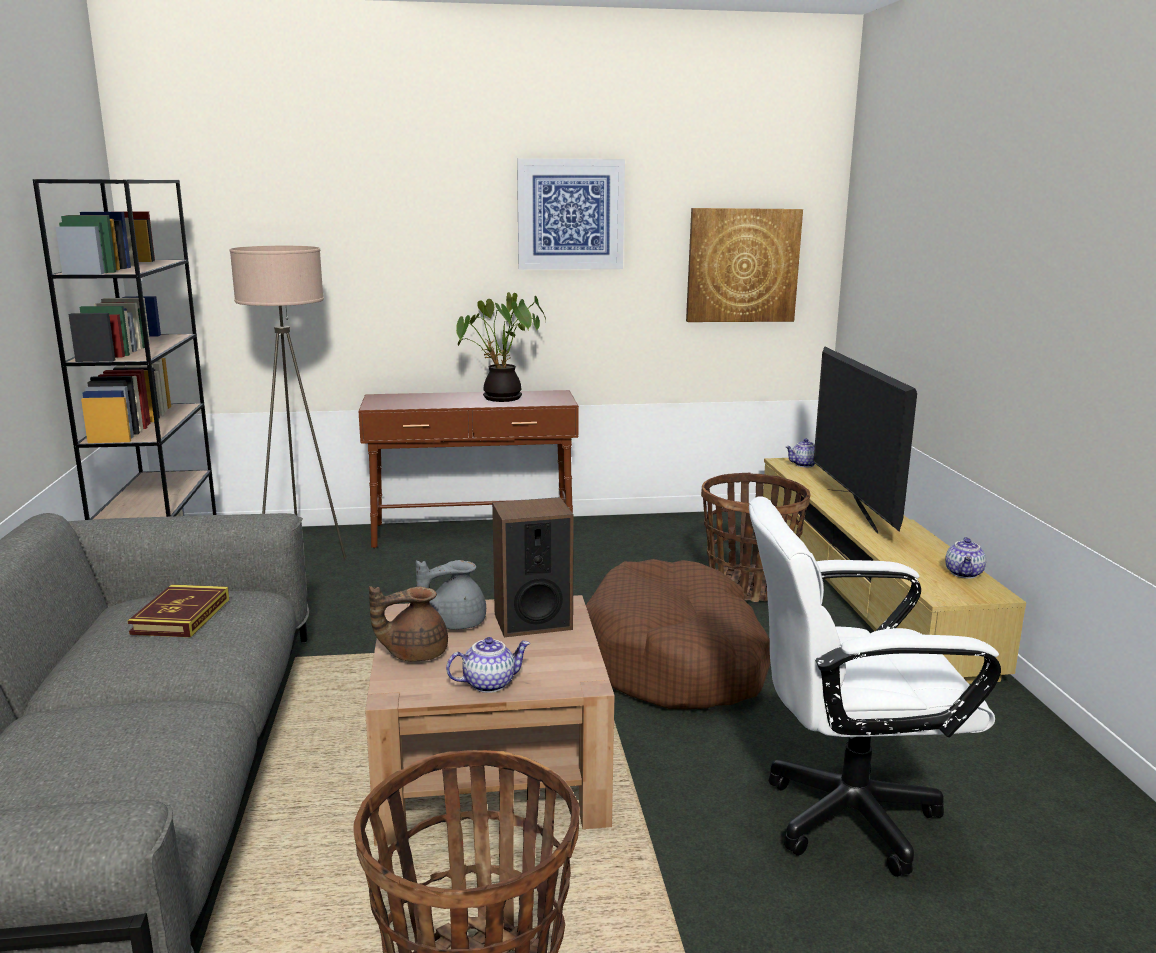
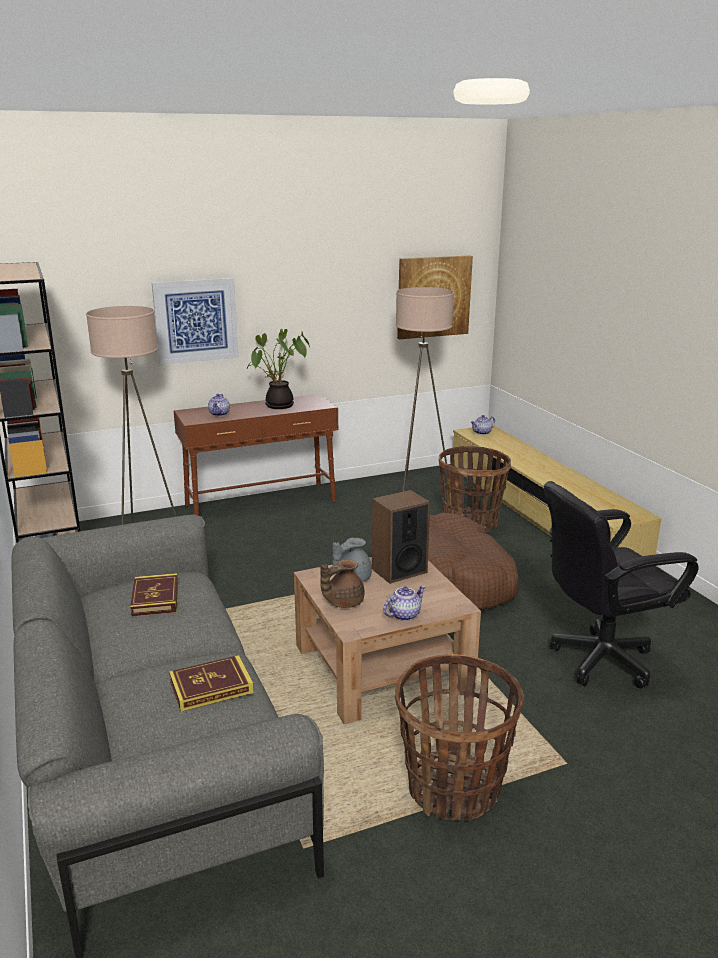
camera: 15 degrees left, 5 degrees up
(138, 745) = (211, 687): none -> book
(570, 214) = (317, 267): picture -> picture (196, 320)
(697, 539) = (419, 492): none -> beige floor lamp
(841, 821) = (598, 663): white office chair -> black office chair
(852, 510) = (531, 465): television -> none
(964, 574) = (619, 503): teapot -> teapot (220, 414)

